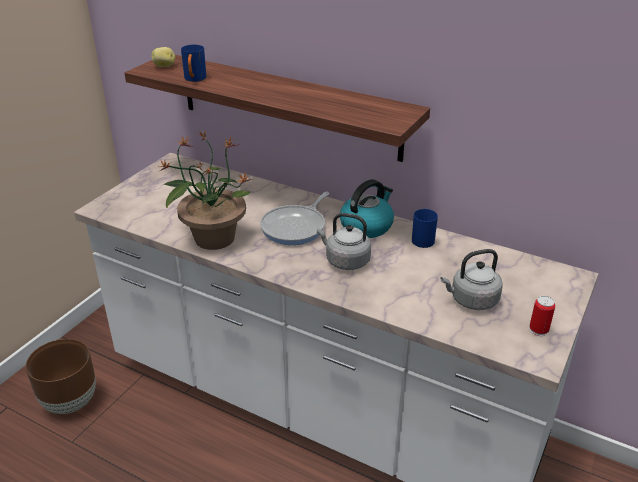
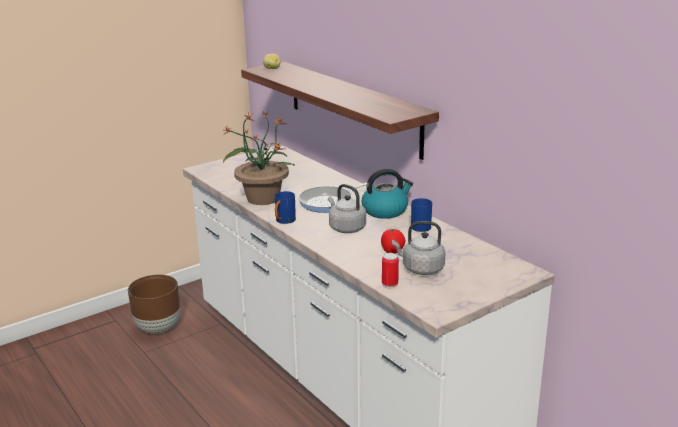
camera: 25 degrees right, 10 degrees down
(194, 80) = (283, 78): blue mug -> blue mug (283, 221)
(423, 283) = (392, 252): none -> tomato
(538, 330) = (456, 296): can -> can (390, 284)

